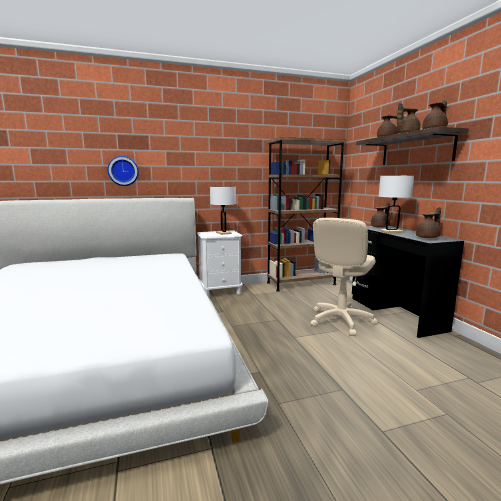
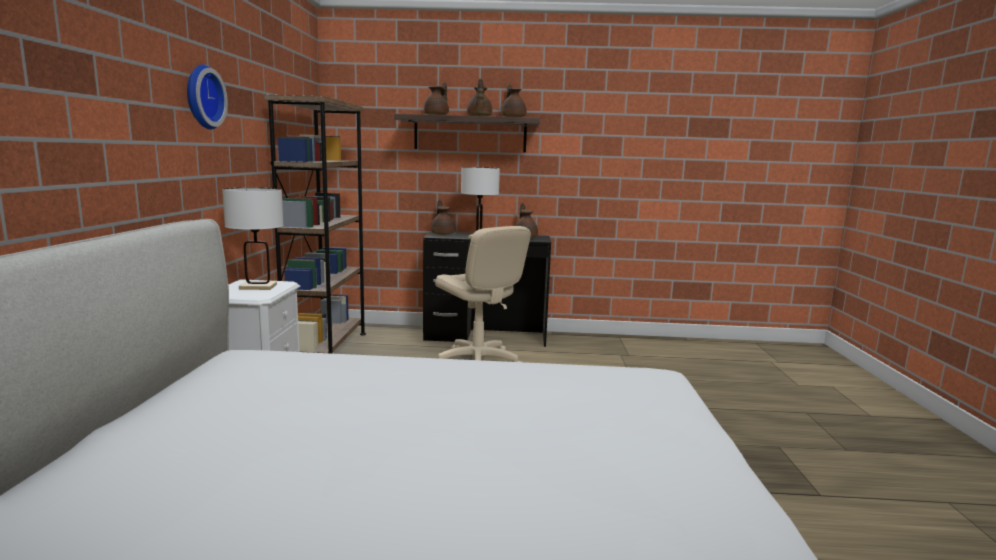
camera: 70 degrees left, 0 degrees up
(123, 171) = (51, 156): wall clock -> wall clock (201, 97)

